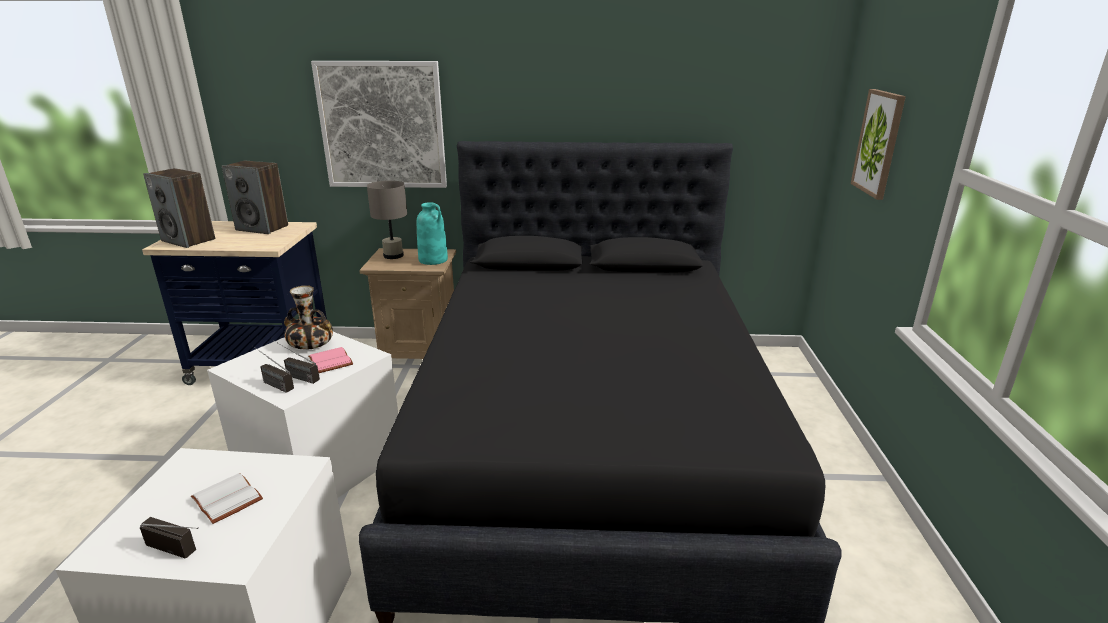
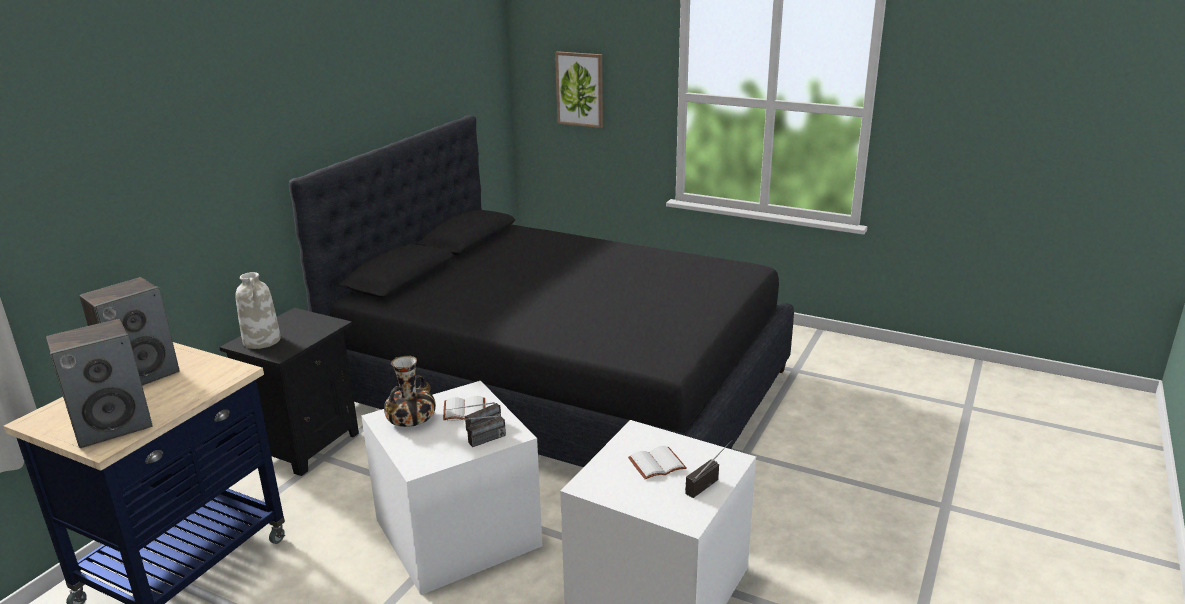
camera: 65 degrees left, 0 degrees up
(332, 361) = (465, 409): pink book -> white book
(382, 125) = (202, 189): picture -> none
(393, 256) = (262, 341): grey table lamp -> white vase
(420, 354) = (308, 445): beige nightstand -> black nightstand
(433, 260) = (311, 322): turquoise vase -> none

